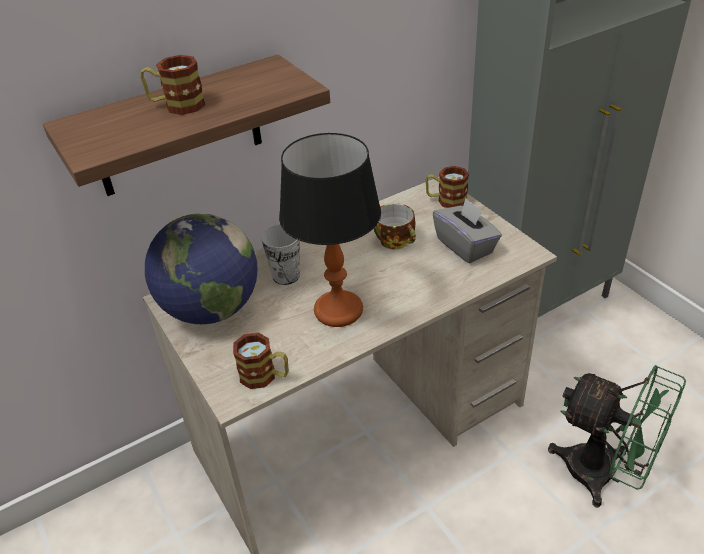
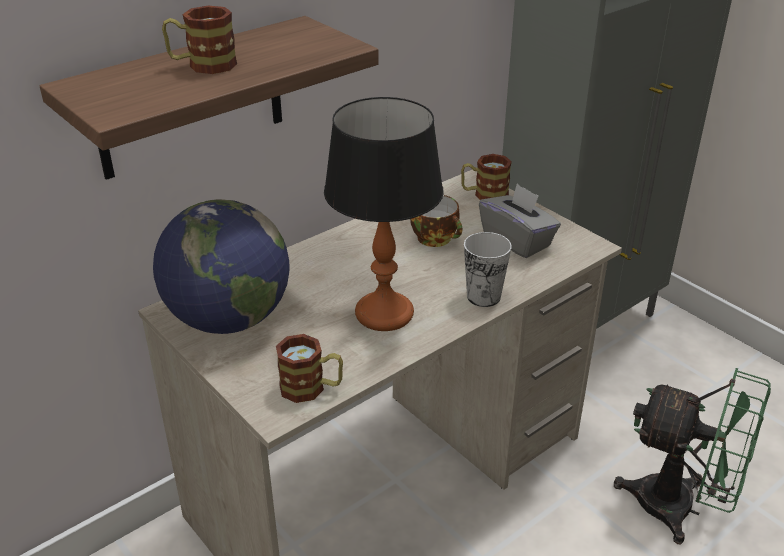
camera: 10 degrees left, 5 degrees down
(286, 276) = (313, 279): cup -> cup (483, 296)

